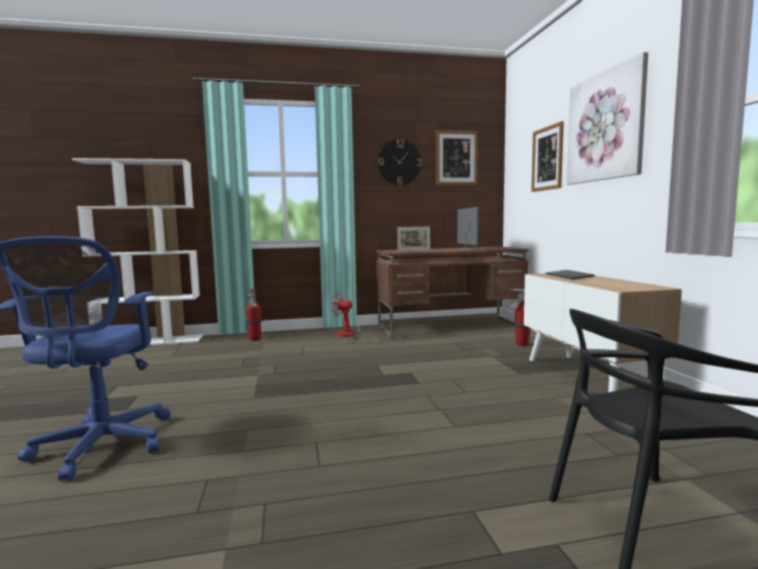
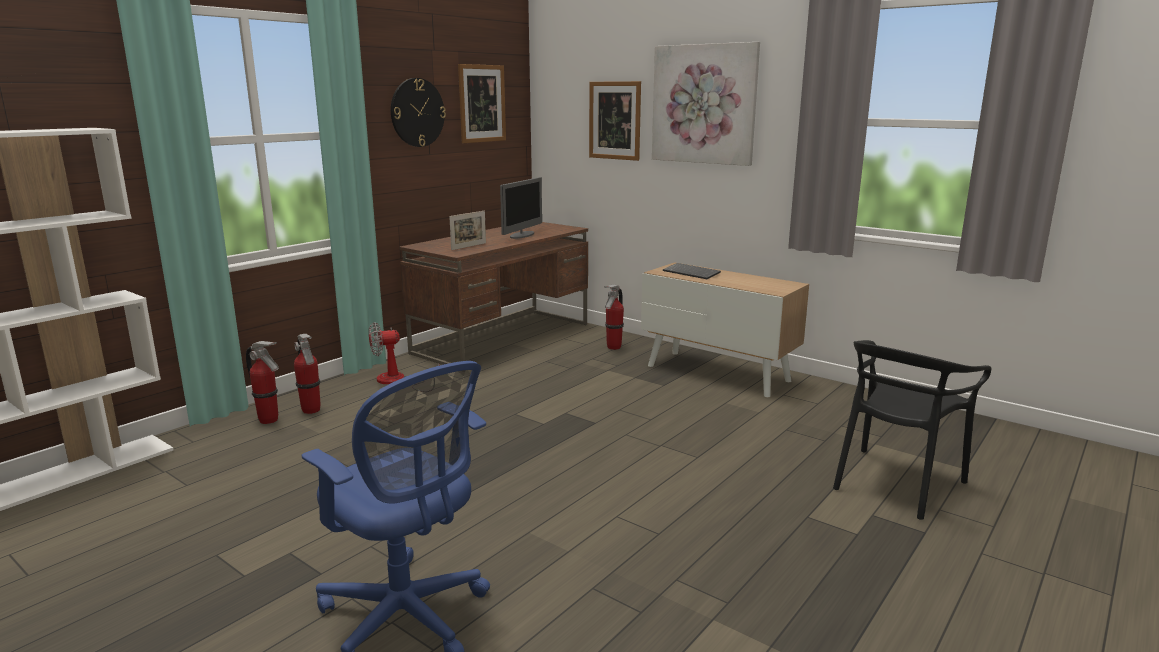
camera: 40 degrees left, 10 degrees up
(280, 339) = (311, 410): none -> fire extinguisher
(466, 249) = (522, 235): monitor -> monitor turned 75 degrees clockwise

